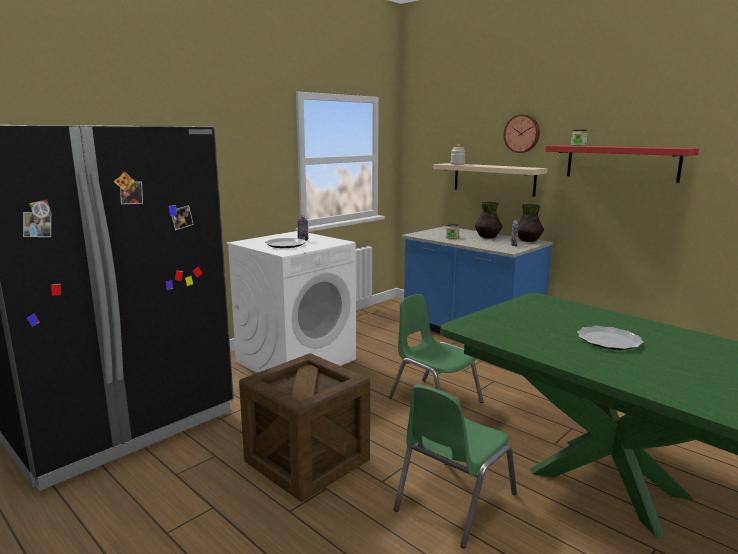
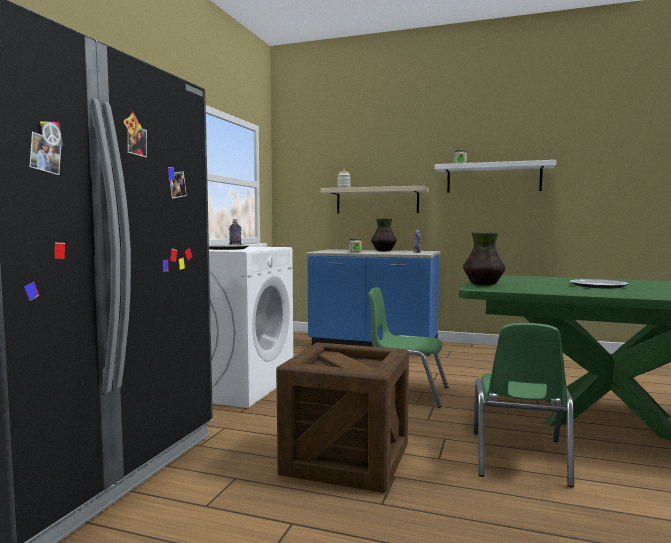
camera: 25 degrees left, 10 degrees down
(522, 133) = (402, 159): wall clock -> none
(528, 240) = (420, 251): vase -> vase (483, 284)
(621, 163) = (493, 178): red shelf -> white shelf

